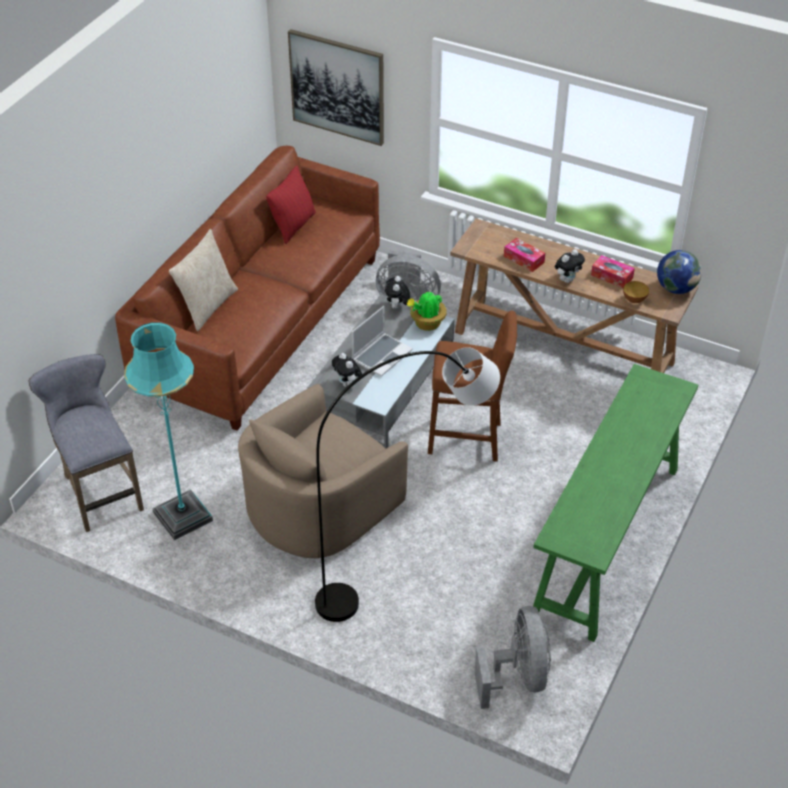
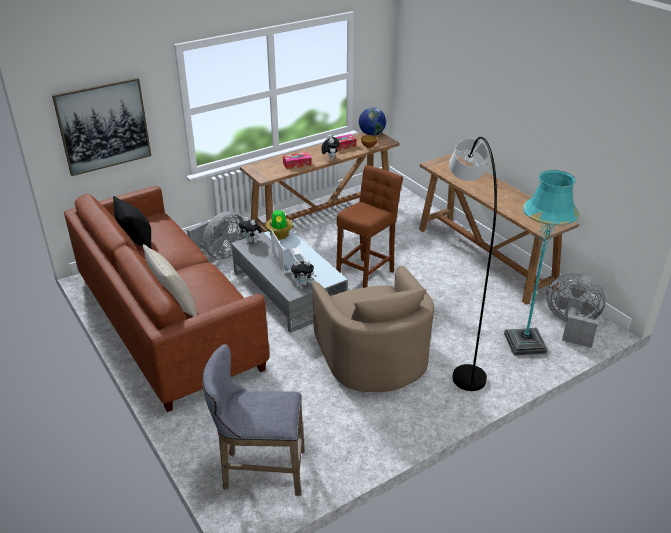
camera: 60 degrees left, 10 degrees down
(182, 516) = (329, 429): turquoise floor lamp -> turquoise floor lamp (525, 343)
(293, 226) = (137, 241): red pillow -> black pillow
(606, 540) = (485, 258): green console table -> brown console table

